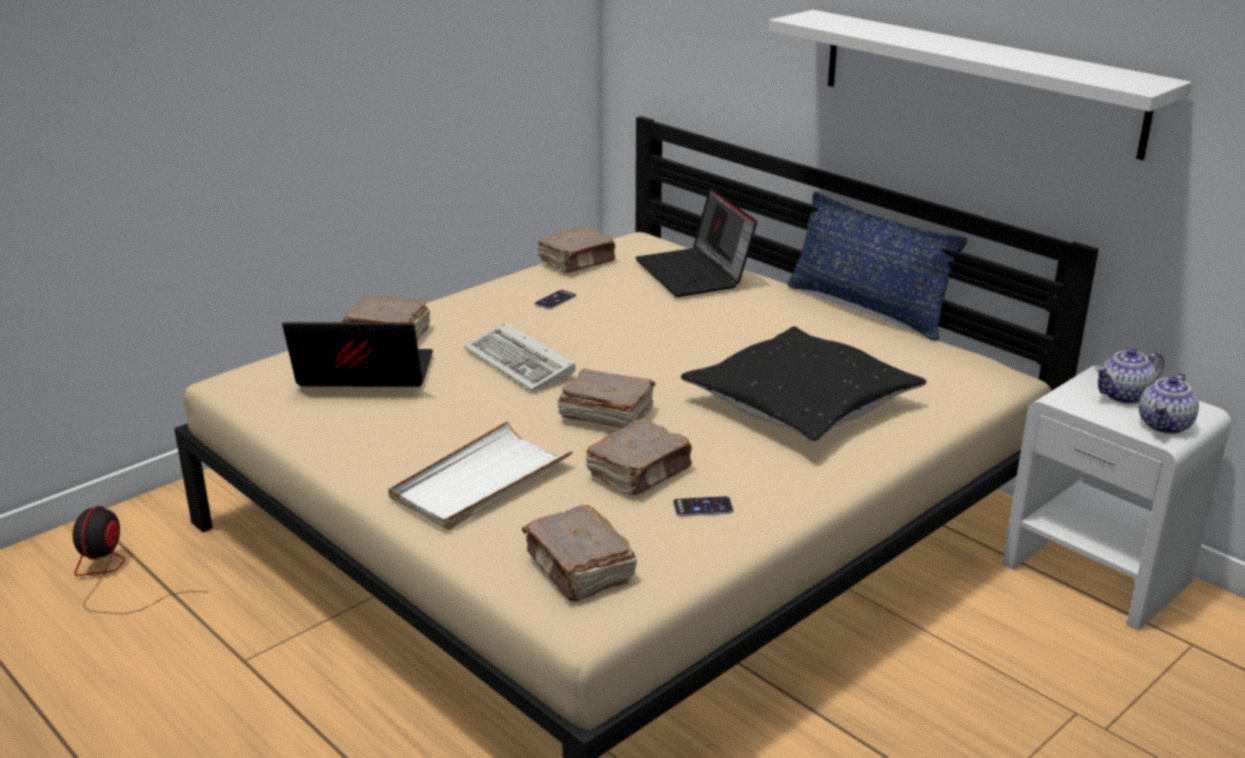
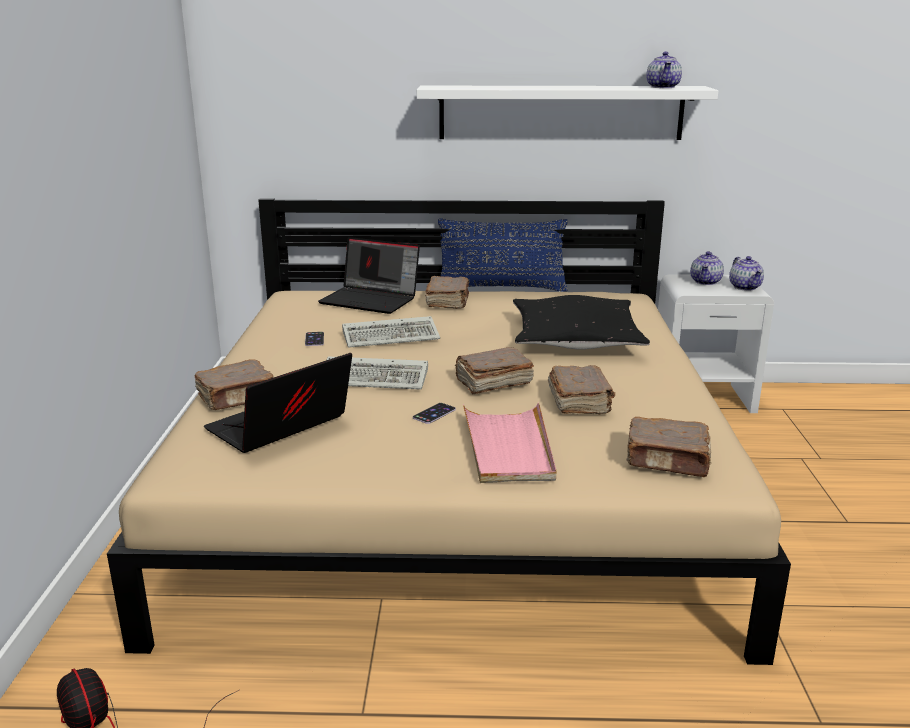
camera: 45 degrees left, 5 degrees down
(480, 481) = (508, 447): white tray -> pink tray
(578, 262) = (279, 316): brown book -> brown book (448, 302)
(627, 324) = (393, 336): none -> keyboard
(703, 507) = (647, 403): phone -> phone (434, 413)
(1098, 73) = (663, 87): none -> teapot

